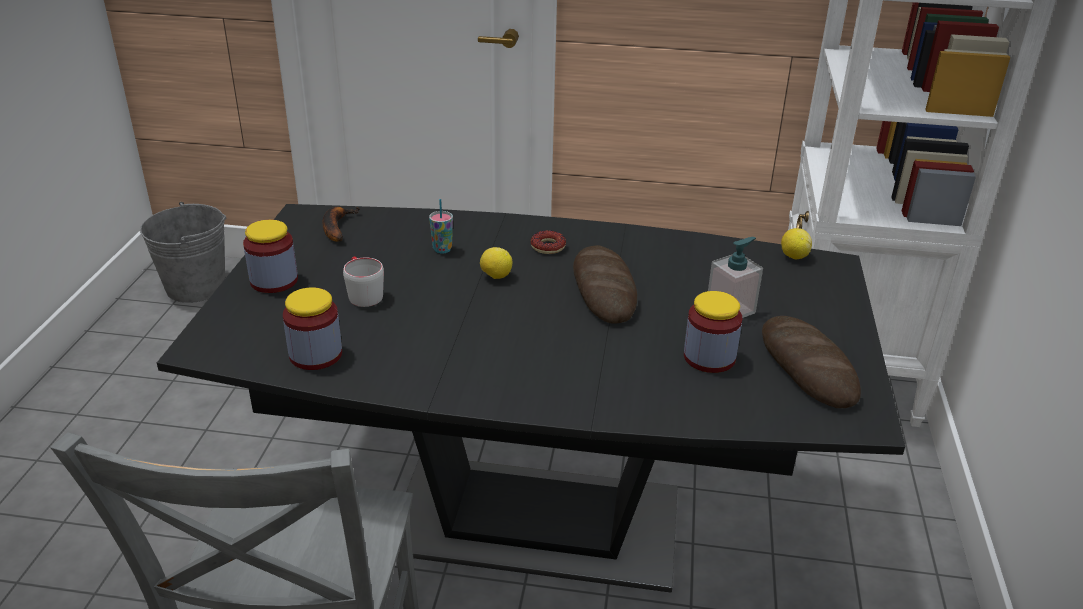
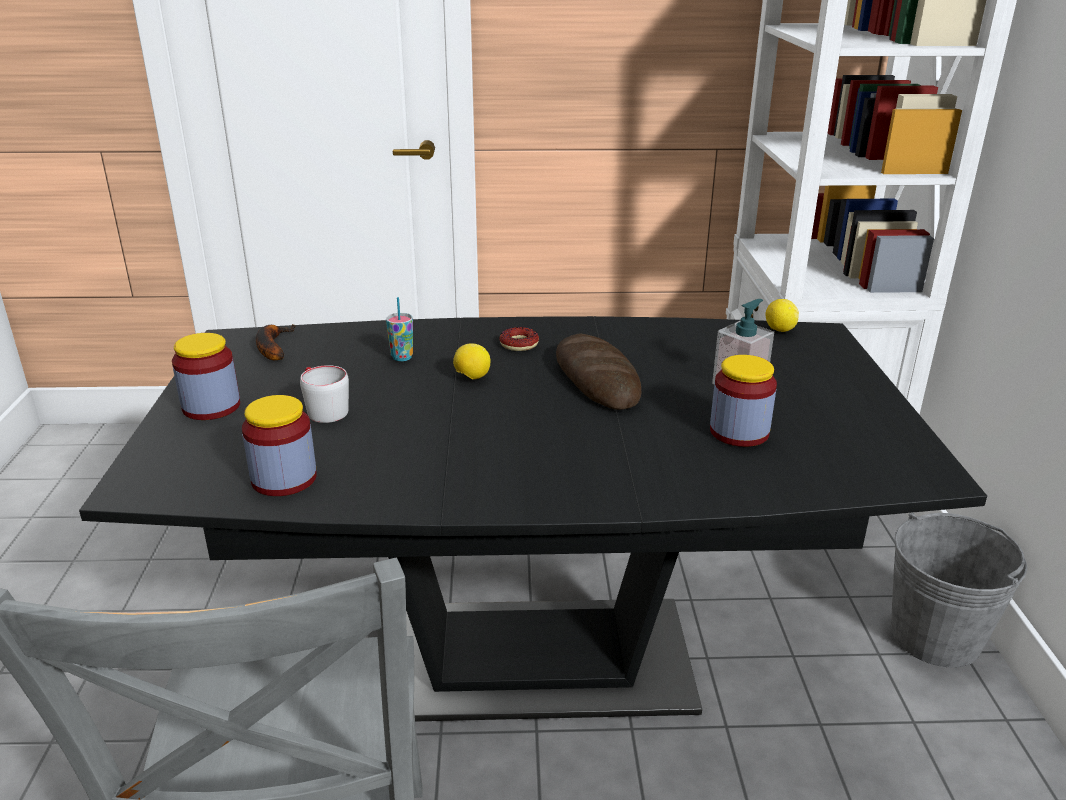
camera: 10 degrees left, 5 degrees down
(196, 287) = (87, 458): grey bucket -> grey bucket (935, 636)
(807, 367) = (846, 430): bread -> none

